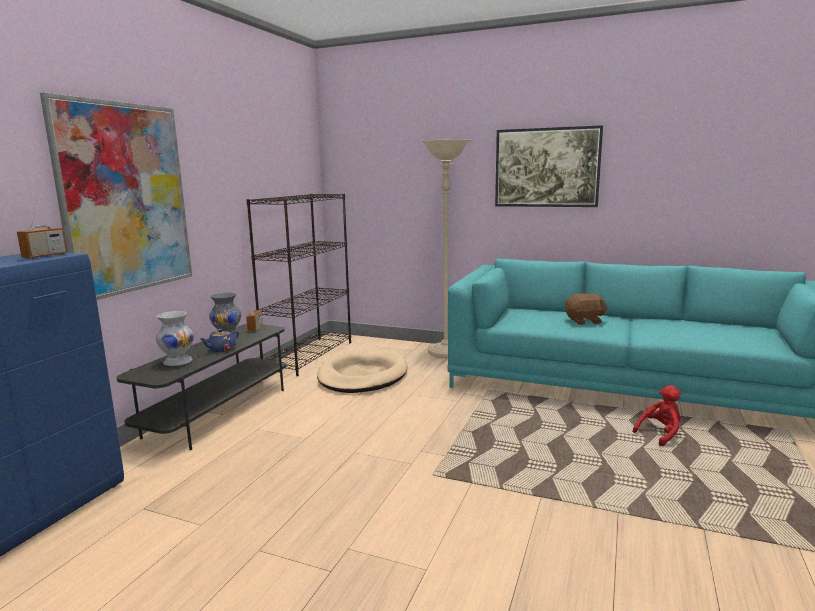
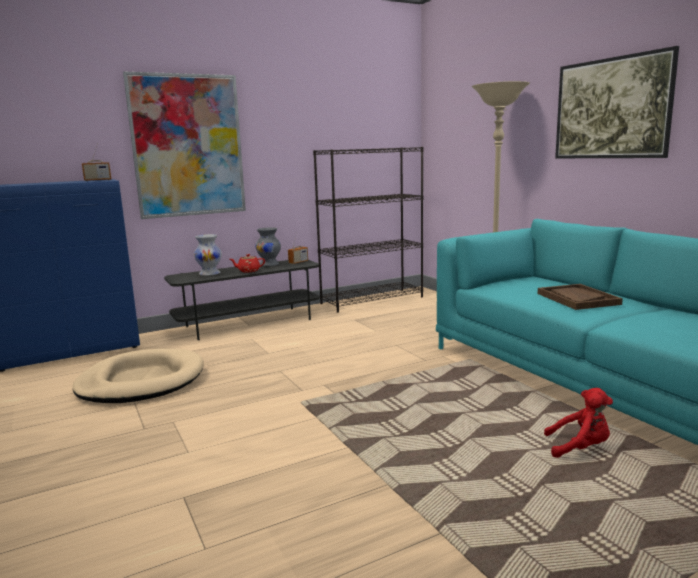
camera: 40 degrees right, 0 degrees up
(221, 349) = (248, 271): blue teapot -> red teapot
(362, 376) = (384, 323): beige dog bed -> beige dog bed (141, 381)
(584, 321) = (577, 299): brown plush toy -> brown tray

